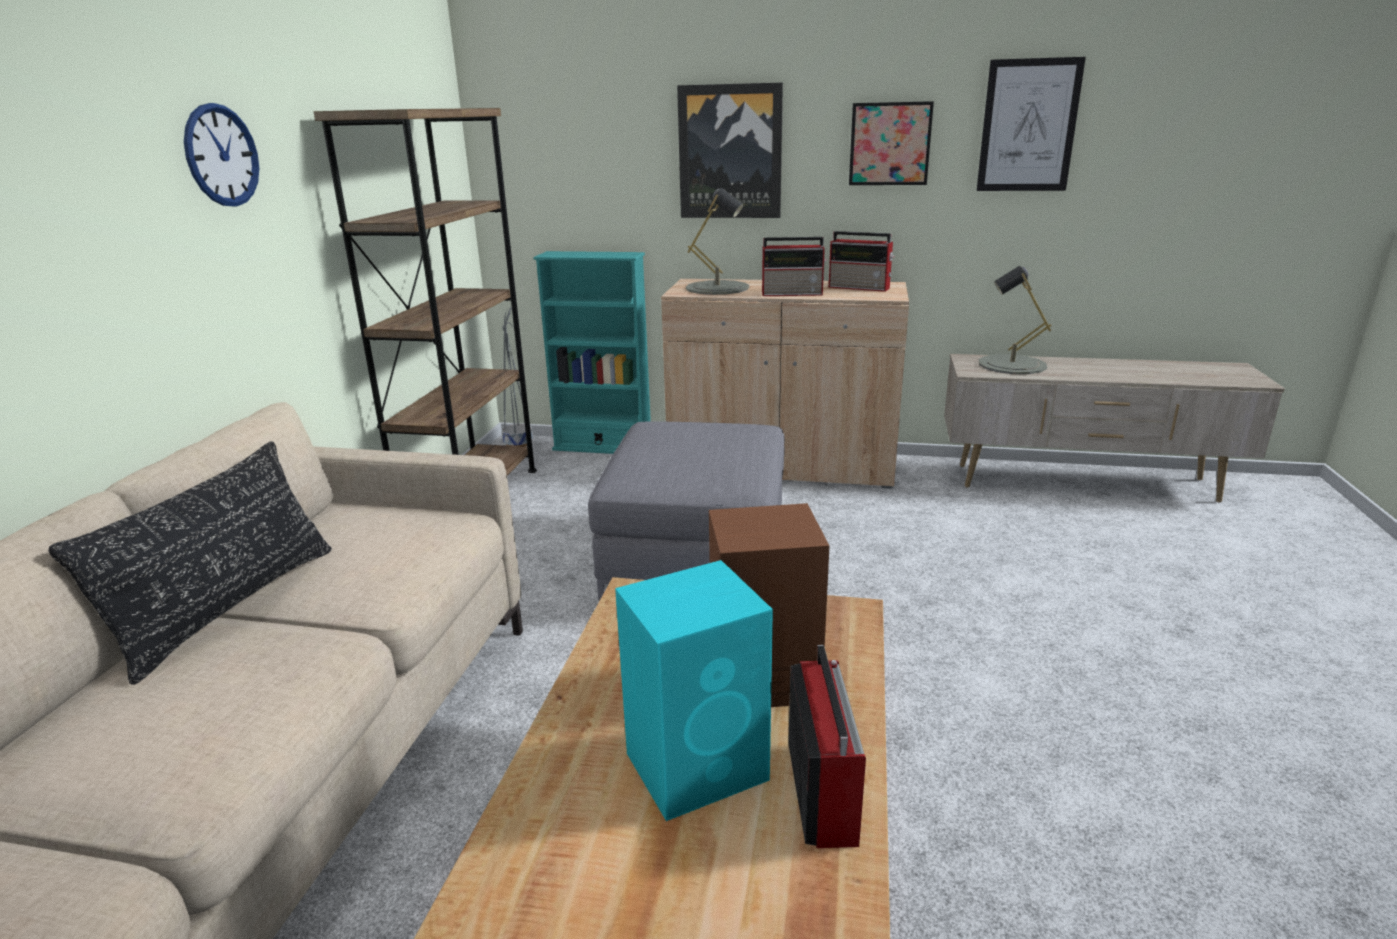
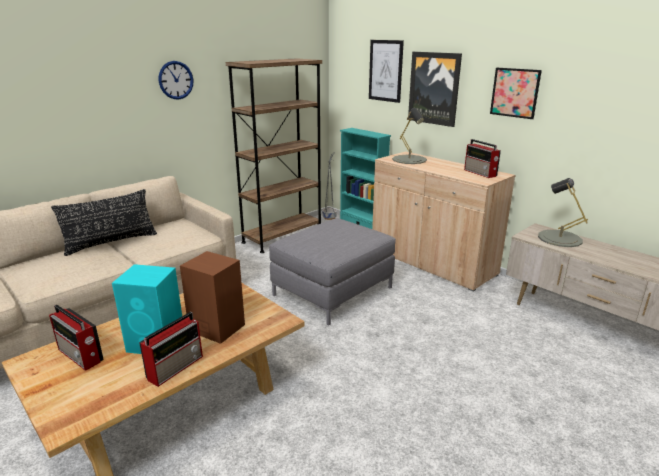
camera: 35 degrees right, 0 degrees up
(793, 293) = (437, 170): radio -> radio (81, 356)
(1028, 126) = (599, 90): picture -> picture (385, 71)

